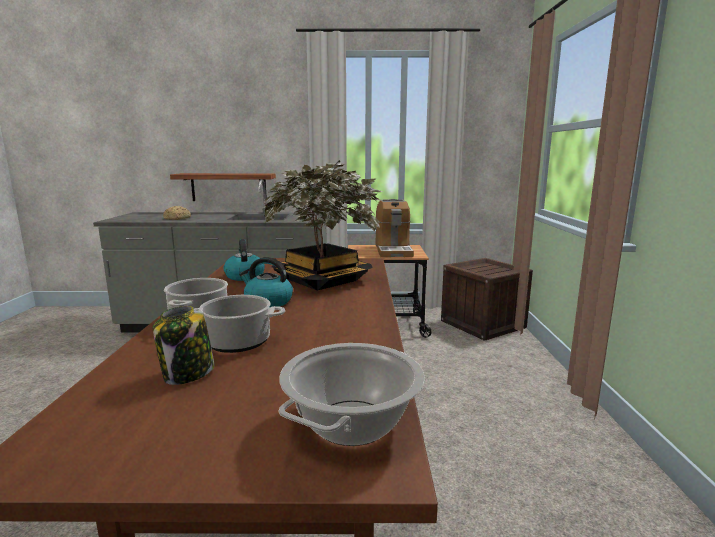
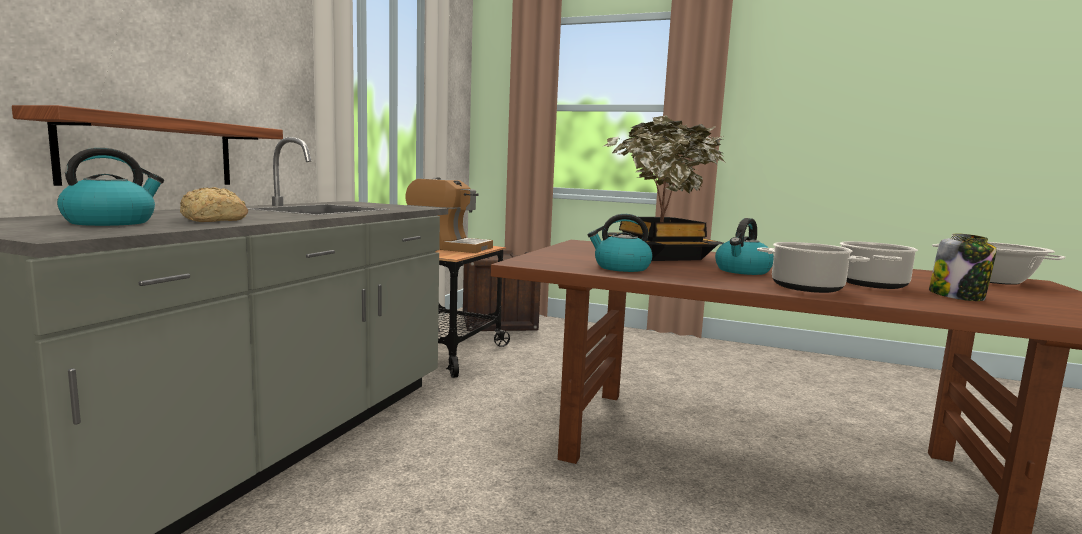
camera: 70 degrees left, 5 degrees down
(154, 216) = (111, 222): none -> kettle

